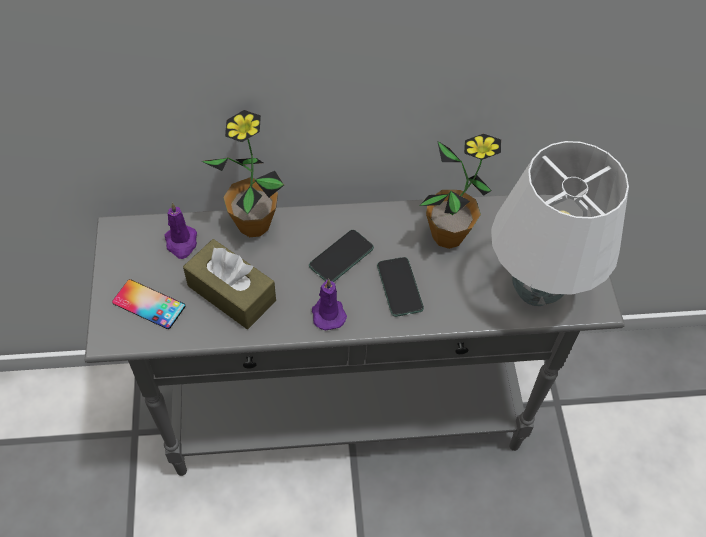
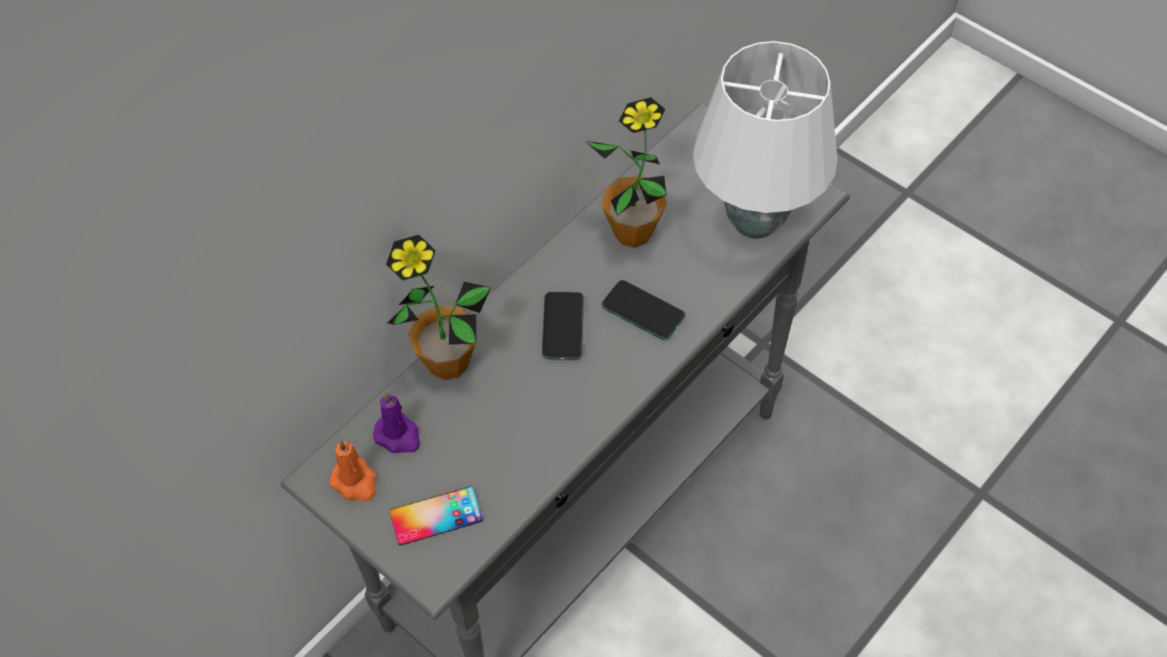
camera: 40 degrees left, 0 degrees up
(131, 249) = (355, 482): none -> orange candle
(231, 293) = (501, 440): brown tissue box -> none
(328, 313) = (608, 385): purple candle -> none

